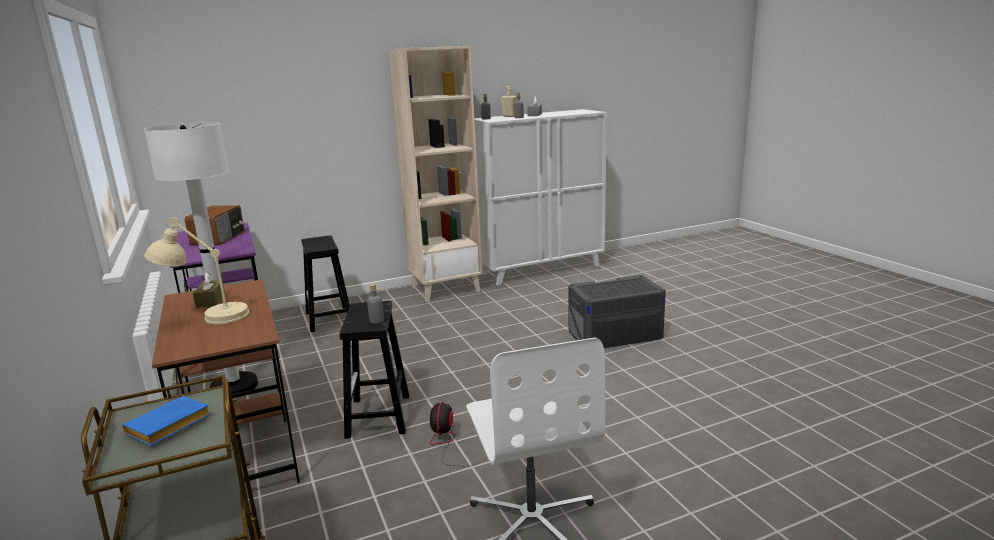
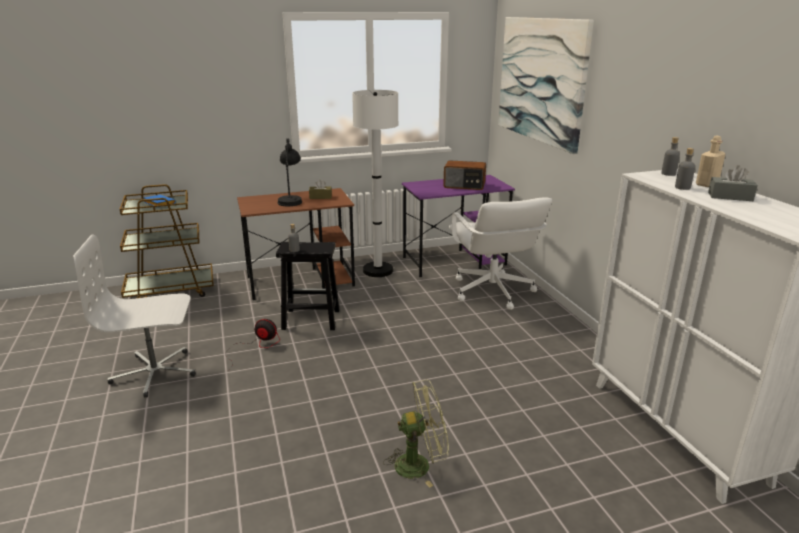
camera: 95 degrees right, 5 degrees up
(206, 318) = (291, 199): beige table lamp -> black table lamp
(255, 92) = (541, 80): none -> picture
(329, 319) = (492, 292): black stool -> white office chair
(446, 289) = (578, 349): beige bookcase -> none
(615, 334) = (420, 464): grey storage box -> green fan

